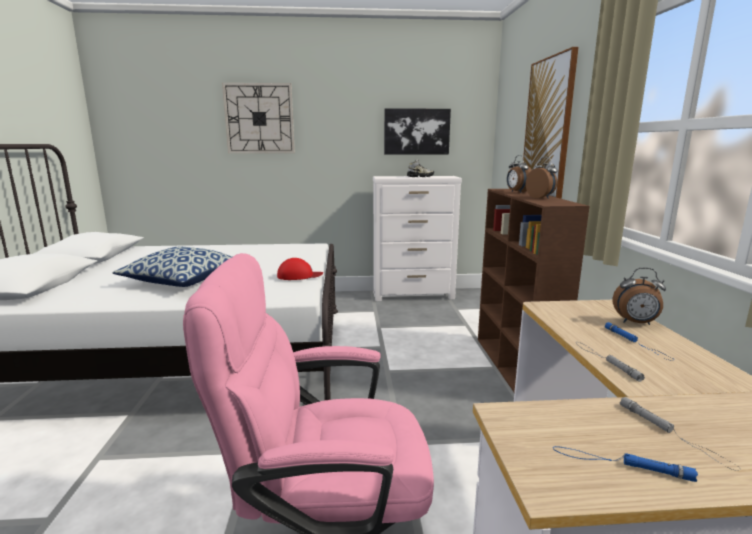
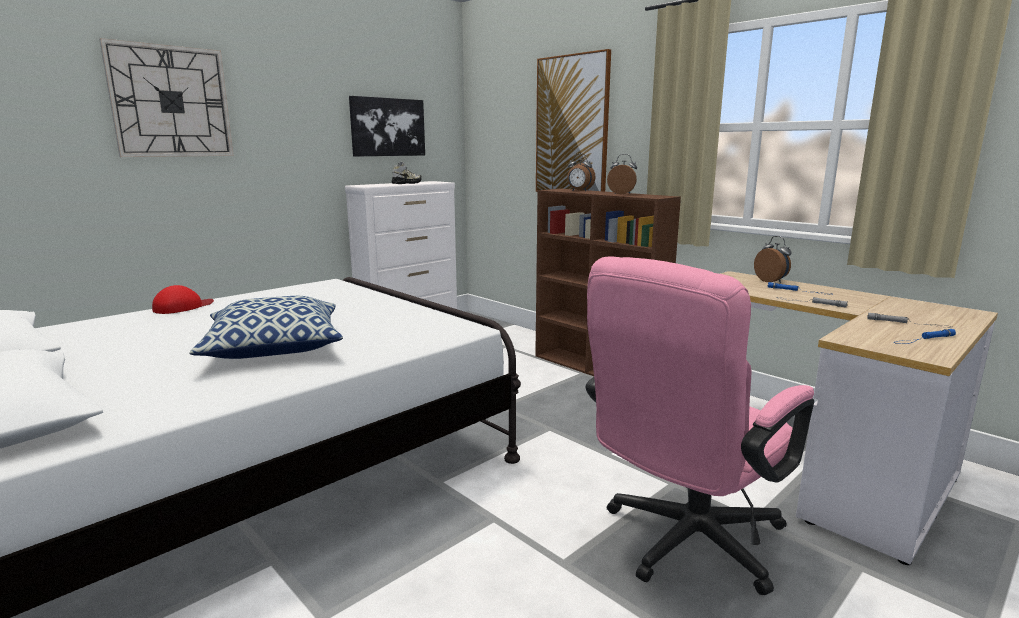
camera: 40 degrees left, 0 degrees up
(299, 275) = (414, 311): red cap -> red cap (183, 307)
(635, 323) = (771, 281): alarm clock -> alarm clock turned 90 degrees counterclockwise

